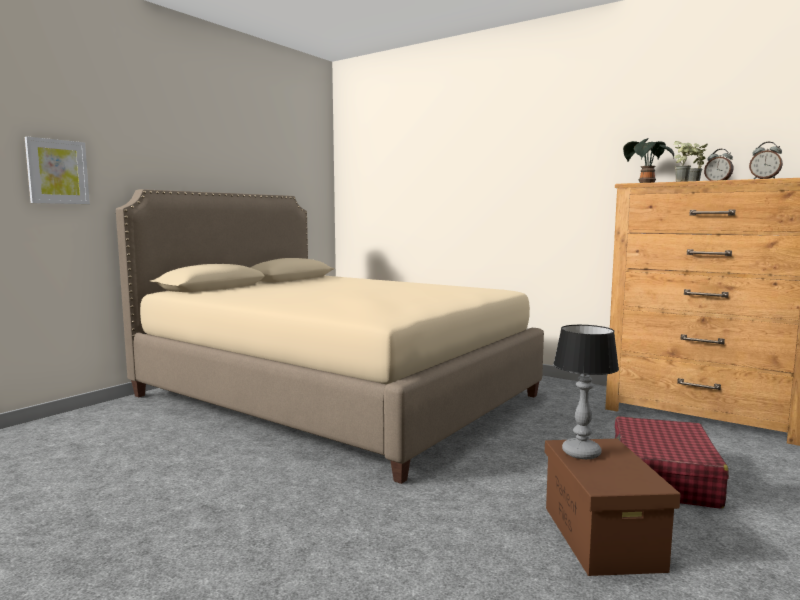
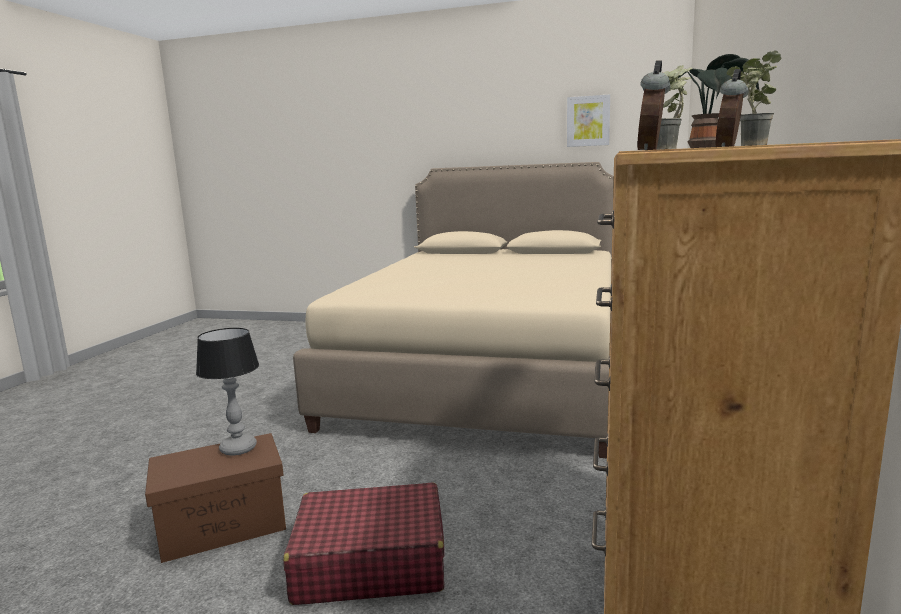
camera: 70 degrees right, 5 degrees up
(57, 172) = (382, 160): picture -> picture (588, 121)

